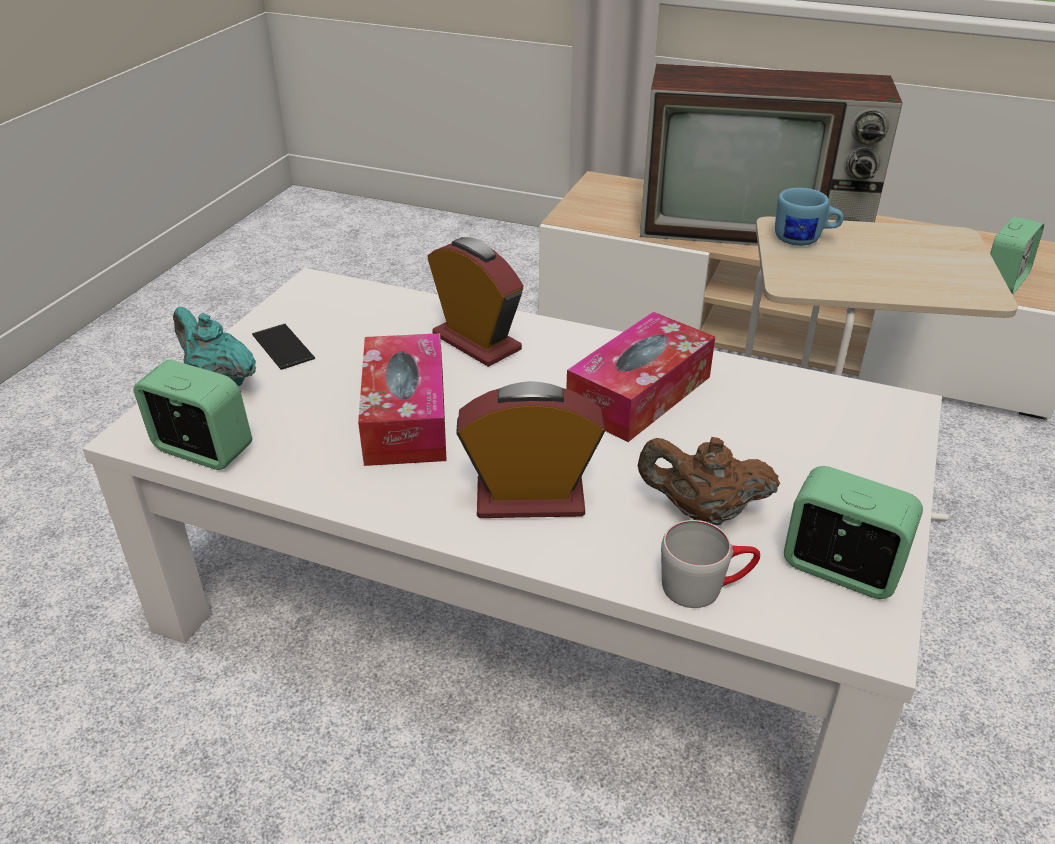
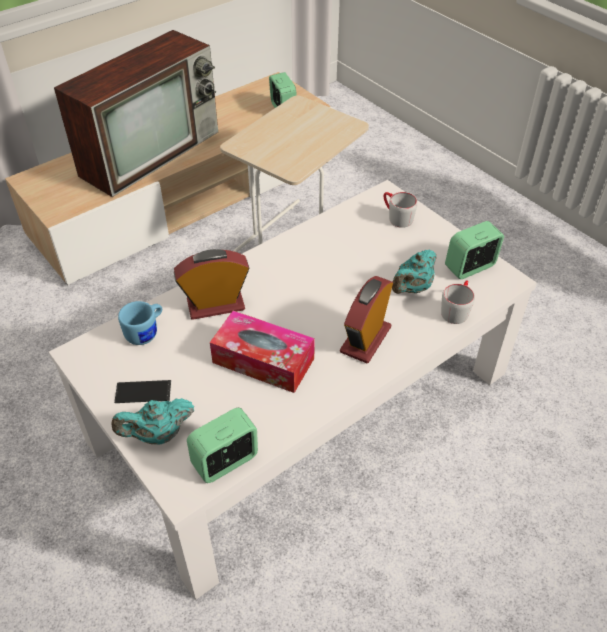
camera: 60 degrees left, 10 degrees up
(639, 394) = (313, 266): tissue box -> none
(702, 512) = (412, 288): brown teapot -> turquoise teapot
(804, 240) = (257, 145): blue mug -> blue mug (146, 332)
(858, 436) = (396, 217): none -> grey mug

